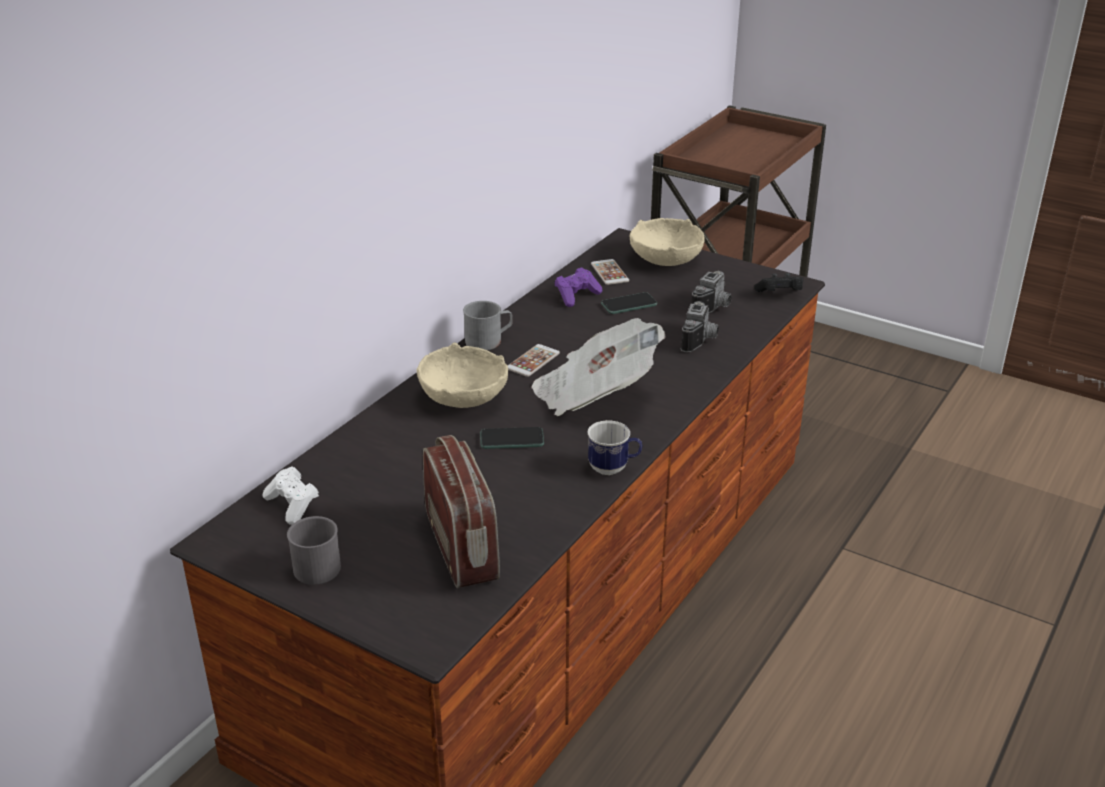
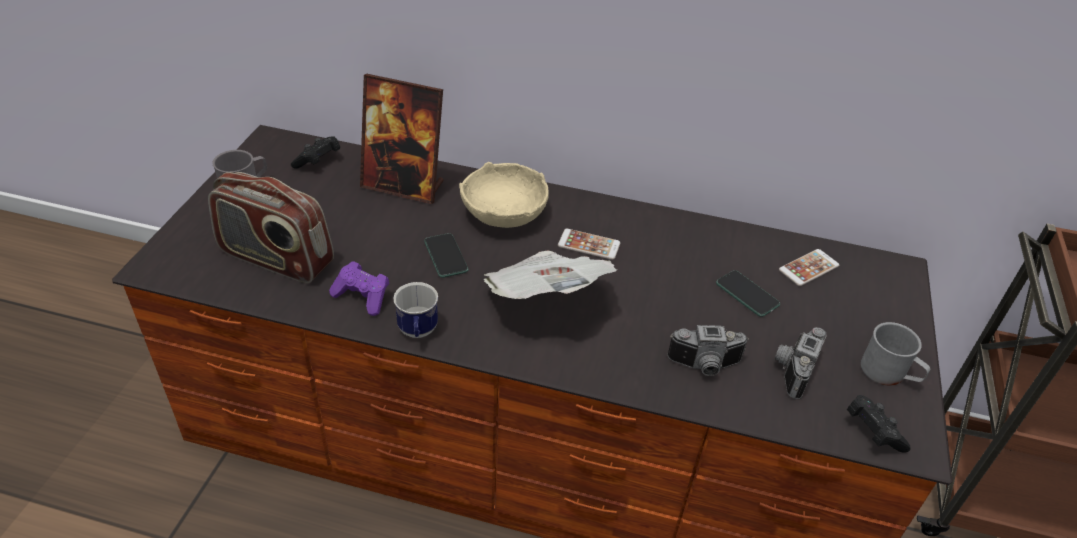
camera: 70 degrees right, 10 degrees up
(293, 505) = (318, 161): white game controller -> black game controller
(379, 451) = (403, 185): none -> picture frame
(462, 548) = (276, 259): radio -> radio turned 60 degrees clockwise
(489, 340) = (611, 209): grey mug -> grey mug (889, 373)
(576, 296) = (738, 252): purple game controller -> purple game controller (363, 297)
(666, 259) = (879, 310): beige bowl -> none
(714, 307) = (791, 369): camera -> camera turned 105 degrees clockwise

